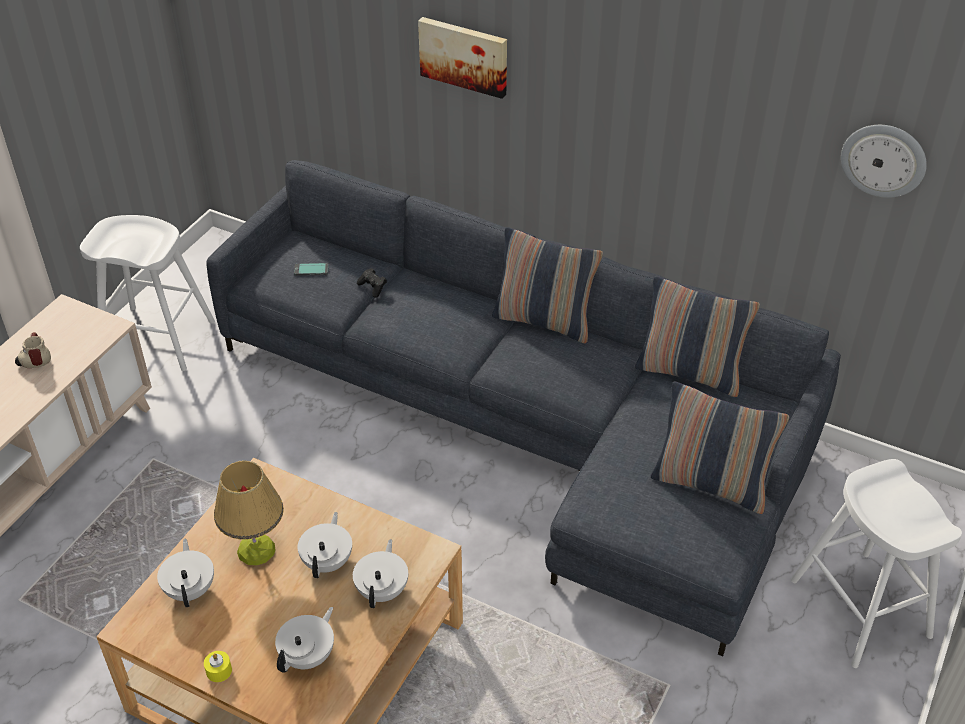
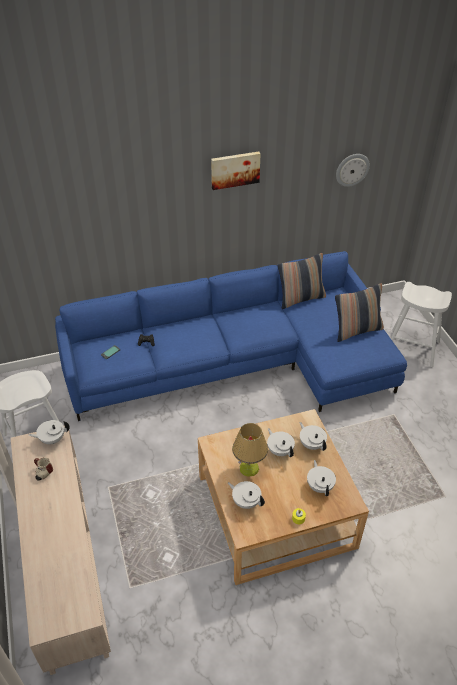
camera: 45 degrees left, 0 degrees up
(96, 328) = (52, 439): none -> white teapot
(464, 55) = (150, 207): picture -> picture (235, 169)
(528, 425) = (240, 364): grey sofa -> blue sofa
(544, 321) = (229, 313): pillow -> none

